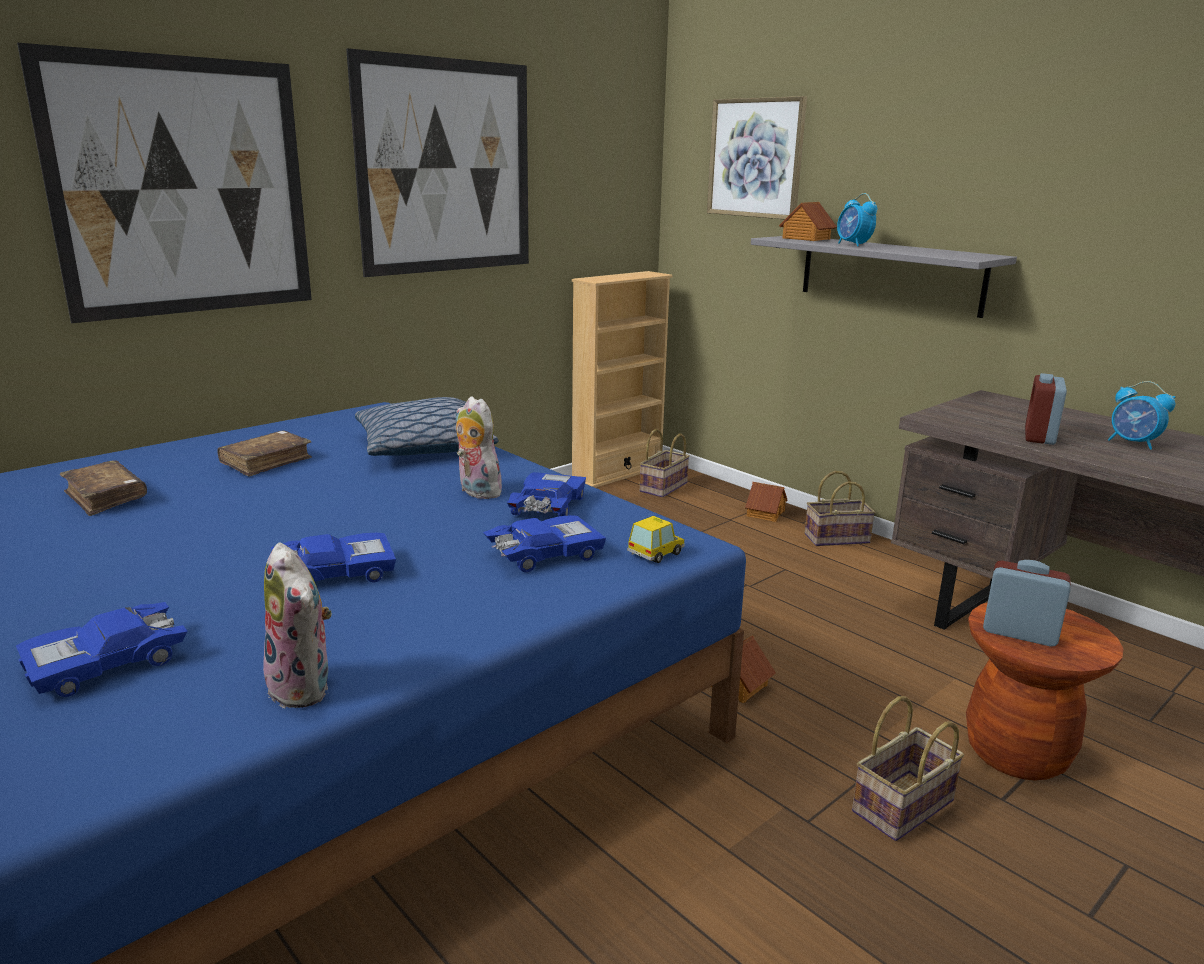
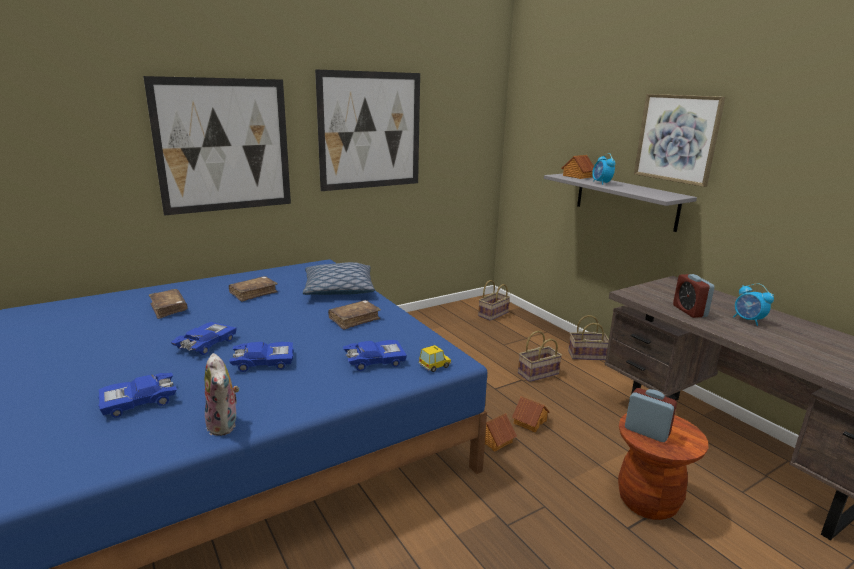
camera: 10 degrees right, 0 degrees up
(476, 492) = (354, 319): plush toy -> brown book
(547, 506) = (388, 332): blue toy car -> blue toy car (205, 344)
(617, 473) = (469, 303): beige bookcase -> none
(755, 158) = (554, 126): picture -> picture (677, 138)
(765, 513) = (548, 335): toy house -> toy house (529, 421)
(903, 808) = (565, 525): basket -> basket (538, 374)
(1039, 436) = (689, 311): alarm clock -> alarm clock turned 45 degrees counterclockwise

